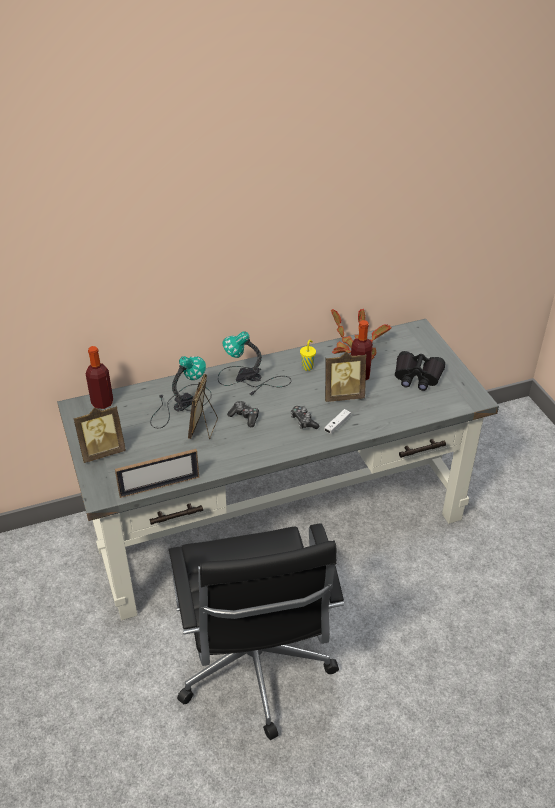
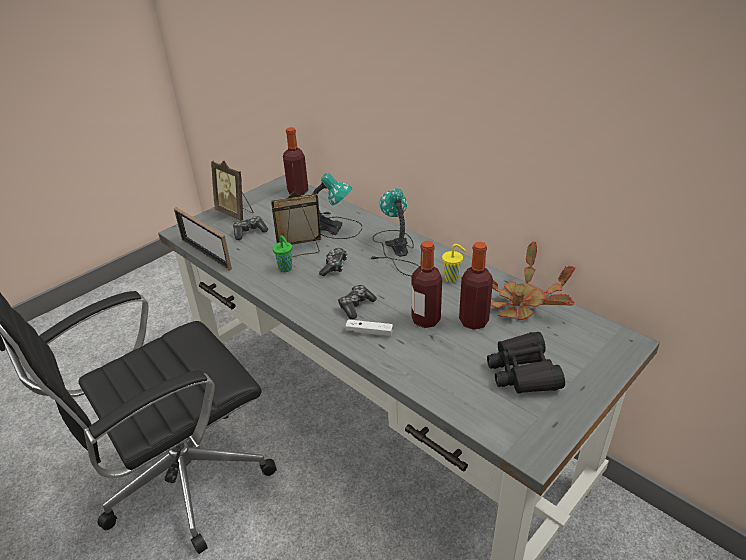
camera: 65 degrees right, 5 degrees down
(147, 451) = (249, 232): none -> game controller
(225, 444) = (286, 269): none -> green cup
(343, 395) = (425, 320): picture frame -> bottle

